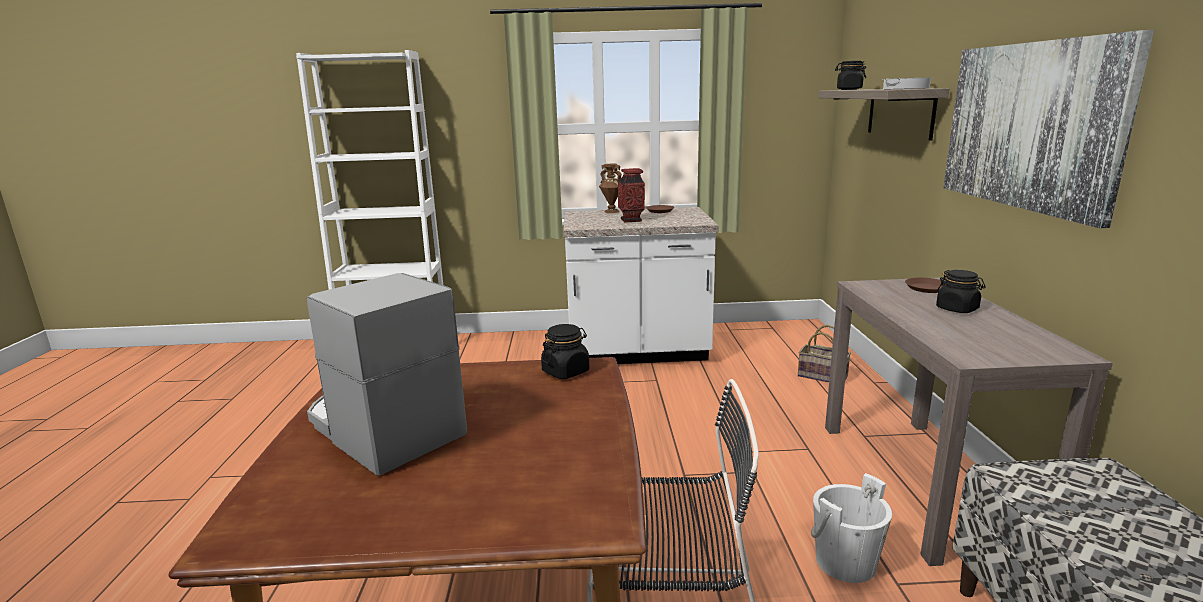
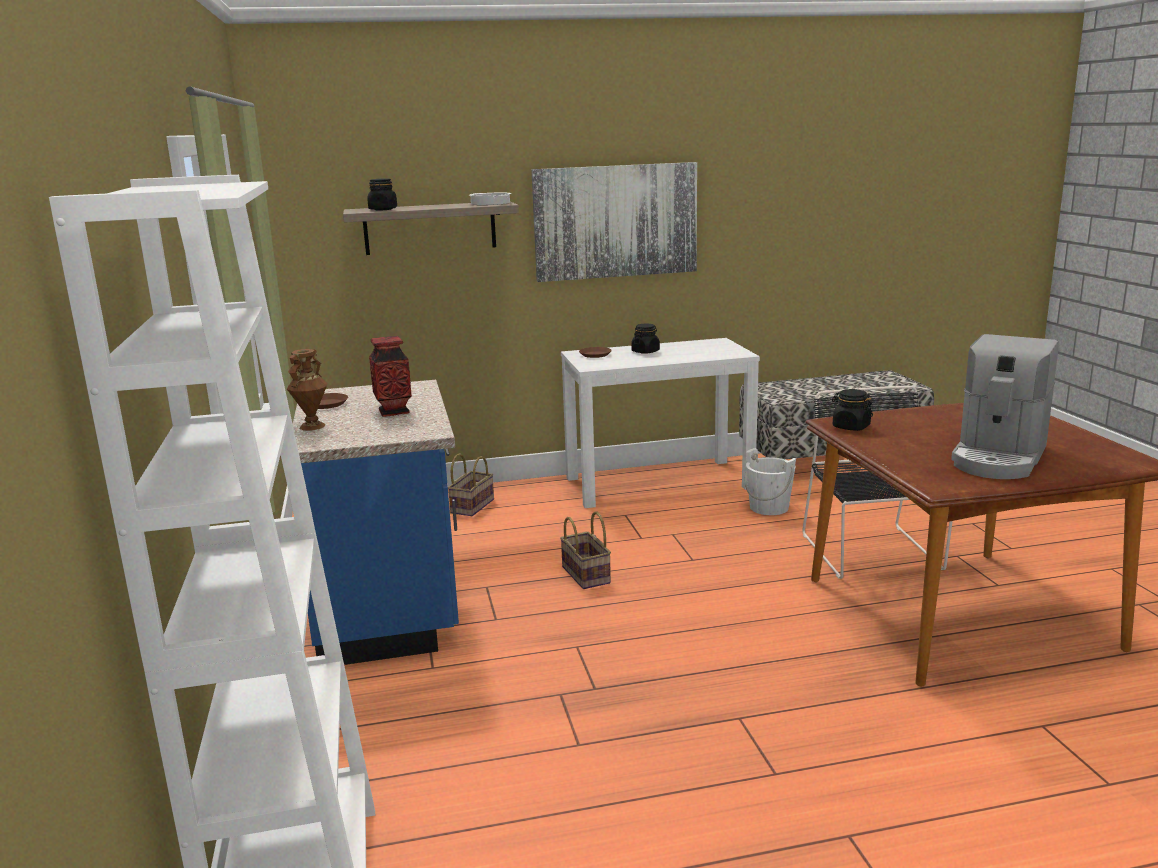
camera: 100 degrees left, 0 degrees up
(637, 352) = (390, 606): white counter -> blue counter
(664, 418) = (587, 575): none -> basket
(925, 483) = (659, 482): brown console table -> white console table

